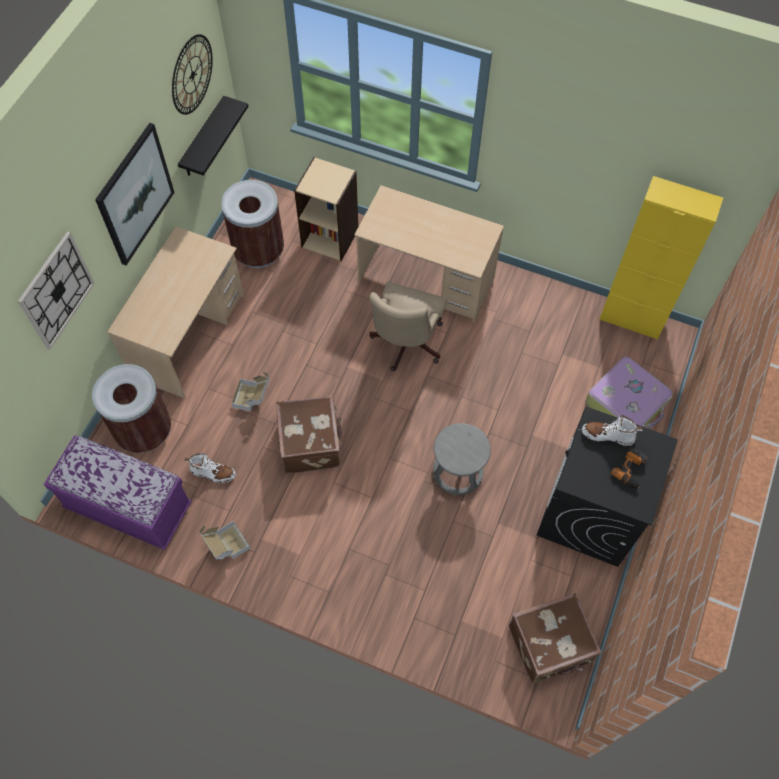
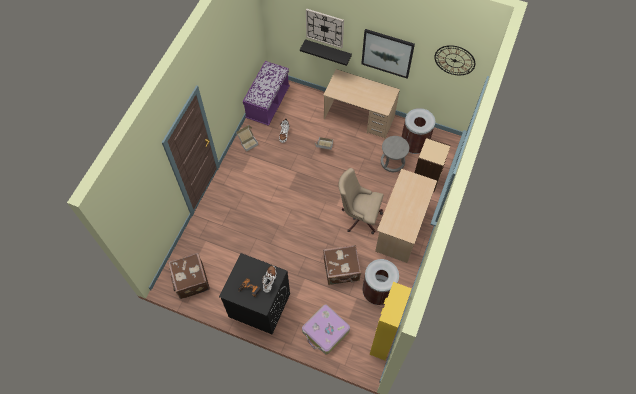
camera: 90 degrees right, 0 degrees up
(144, 431) = (306, 105): brown trash can -> brown trash can (378, 292)
(203, 139) = (443, 87): black shelf -> black shelf (328, 51)
(311, 443) = (299, 174): brown suitcase -> brown suitcase (341, 270)
(458, 472) = (283, 241): grey stool -> grey stool (392, 162)

